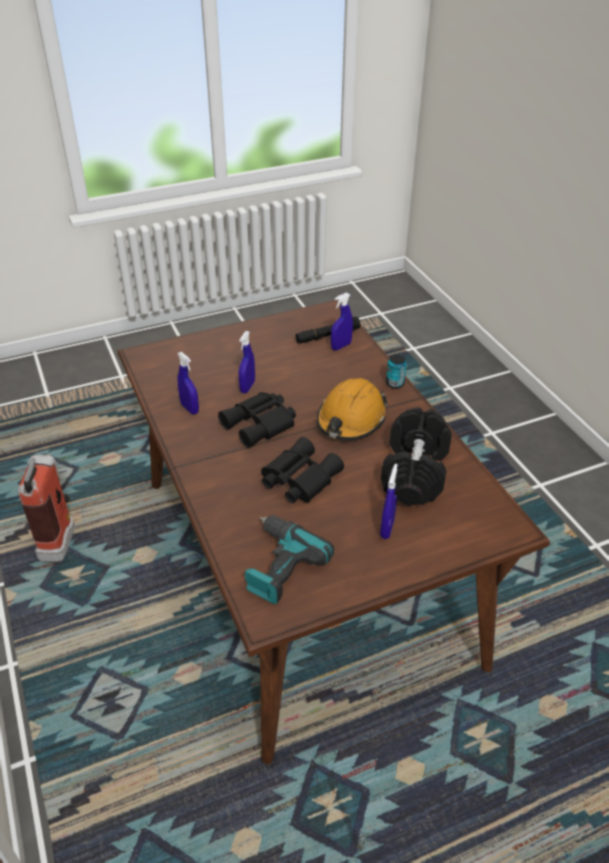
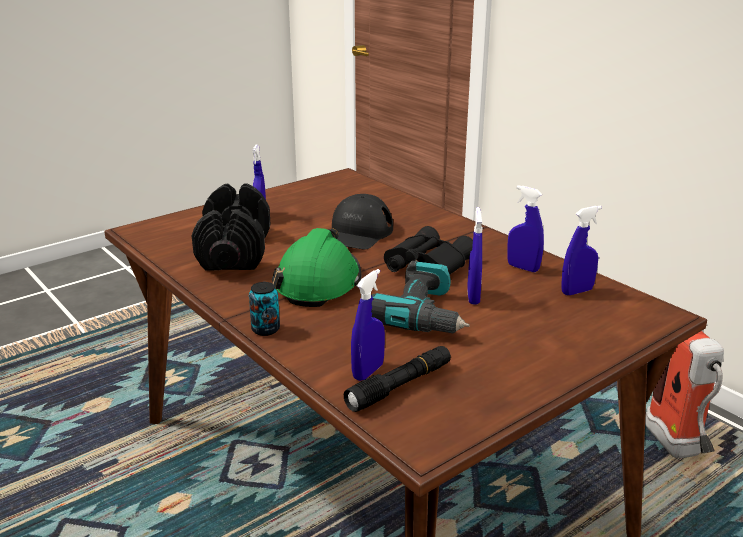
camera: 165 degrees right, 15 degrees down
(174, 380) = (577, 291): none -> blue spray bottle
(278, 565) = (347, 192): power drill -> power drill (424, 314)
(298, 478) = (357, 233): black binoculars -> black cap
(350, 420) = (318, 283): orange hard hat -> green hard hat

